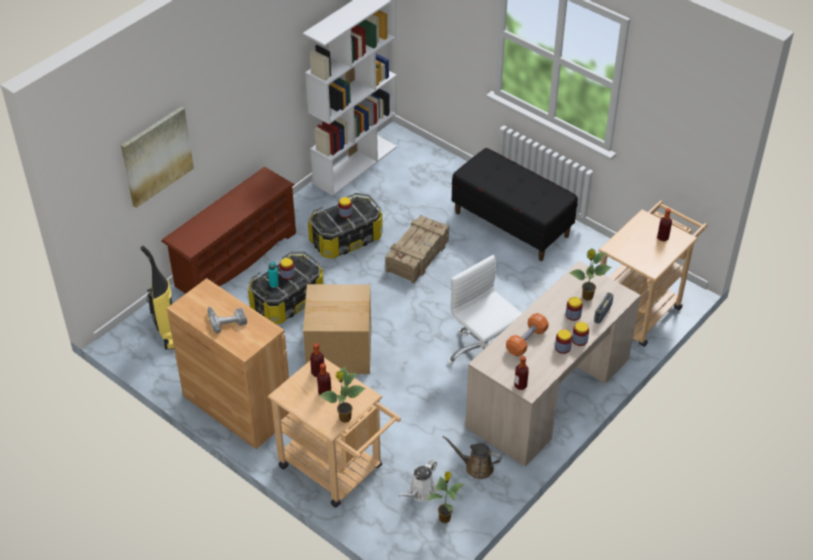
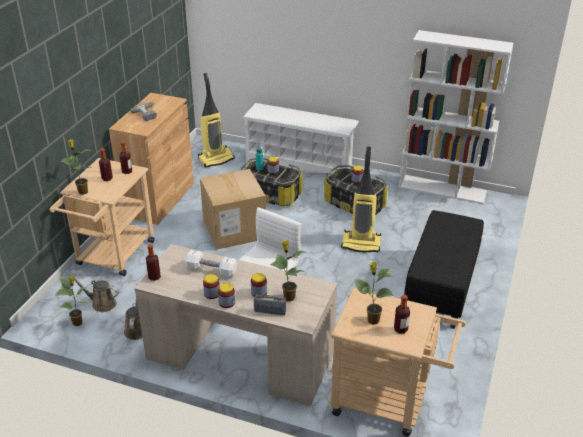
camera: 70 degrees right, 10 degrees down
(156, 156) = (263, 34): picture -> none
(235, 259) = (300, 163): brown shoe rack -> white shoe rack
(418, 255) = (361, 244): crate -> vacuum cleaner
(420, 492) = (101, 303): white watering can -> brown watering can
(526, 341) = (211, 270): orange dumbbell -> white dumbbell
(646, 250) = (372, 320): none -> potted plant

